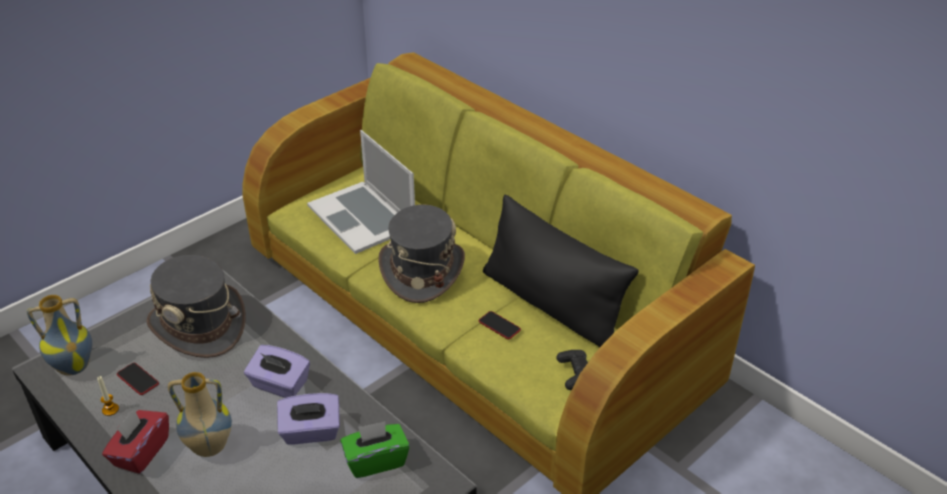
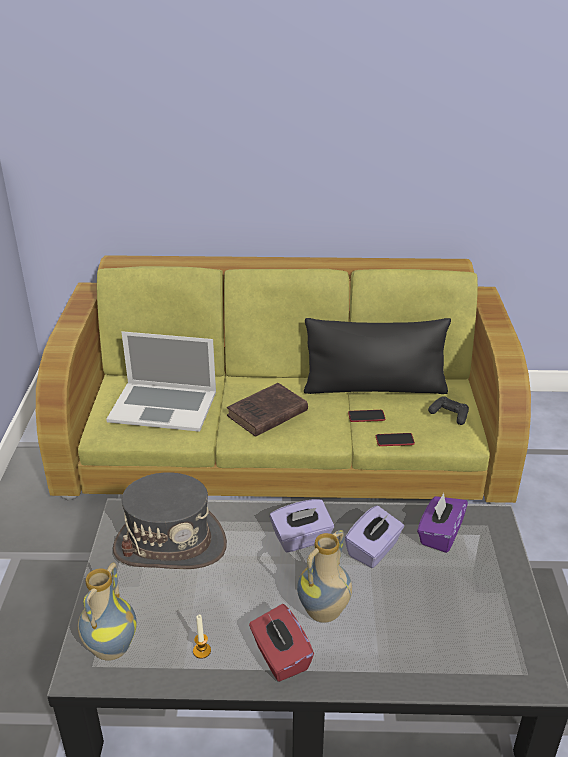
camera: 45 degrees left, 5 degrees down
(138, 379) = (186, 615): phone -> phone (394, 440)
(376, 461) = (439, 534): green tissue box -> purple tissue box
(422, 271) = (265, 414): grey hat -> brown book

